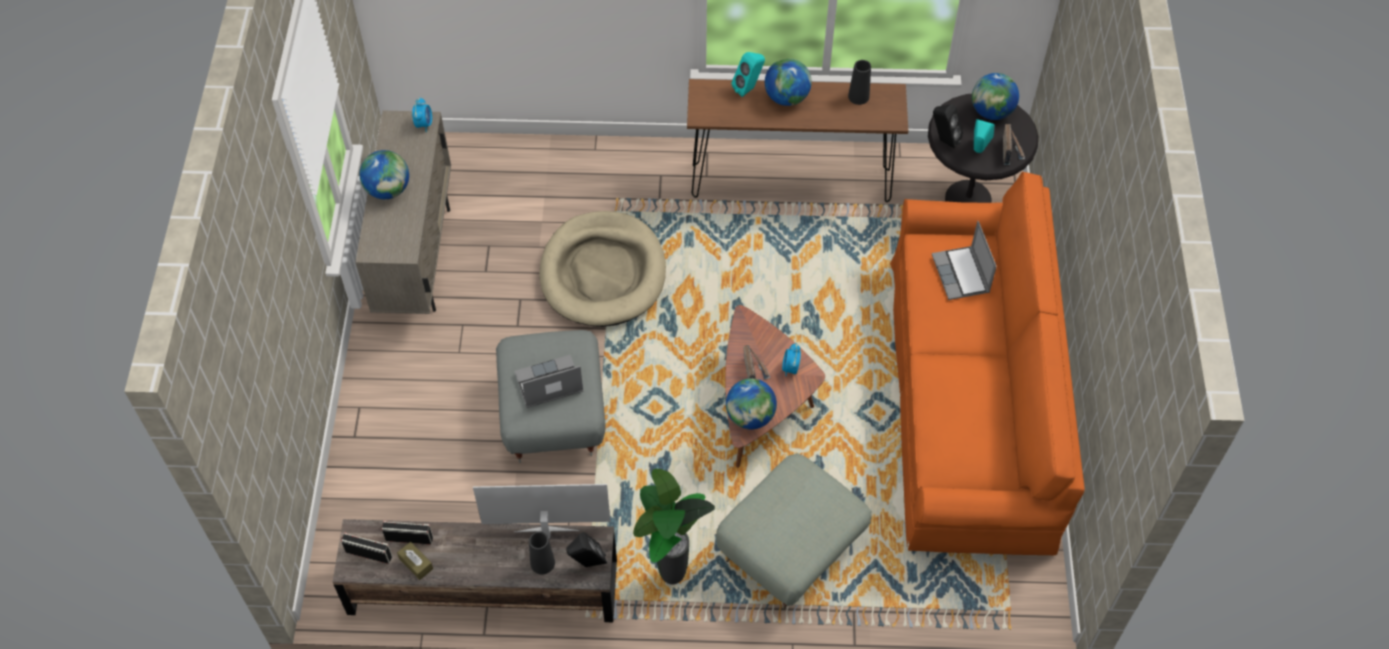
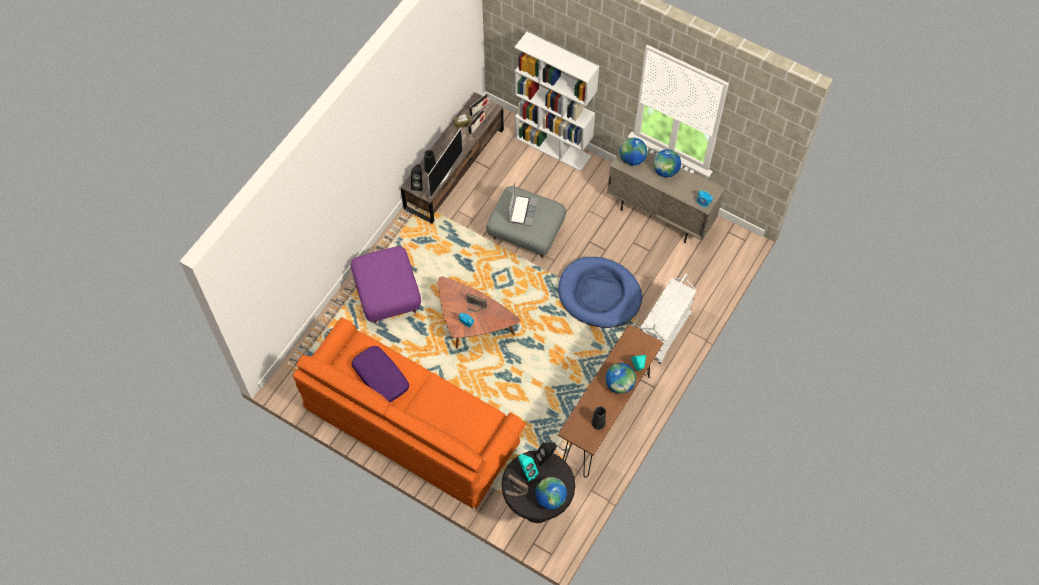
camera: 120 degrees right, 5 degrees up
(356, 459) = (553, 147): none -> white bookcase
(603, 273) = (599, 294): beige dog bed -> blue dog bed
(617, 175) = (663, 333): none -> white cart
(671, 578) = (408, 241): potted plant -> none
(750, 416) = (451, 291): globe -> globe (632, 159)
(791, 551) = (387, 296): grey ottoman -> purple ottoman
(961, 275) = (459, 421): laptop -> none
(973, 407) = (380, 377): none -> purple pillow

